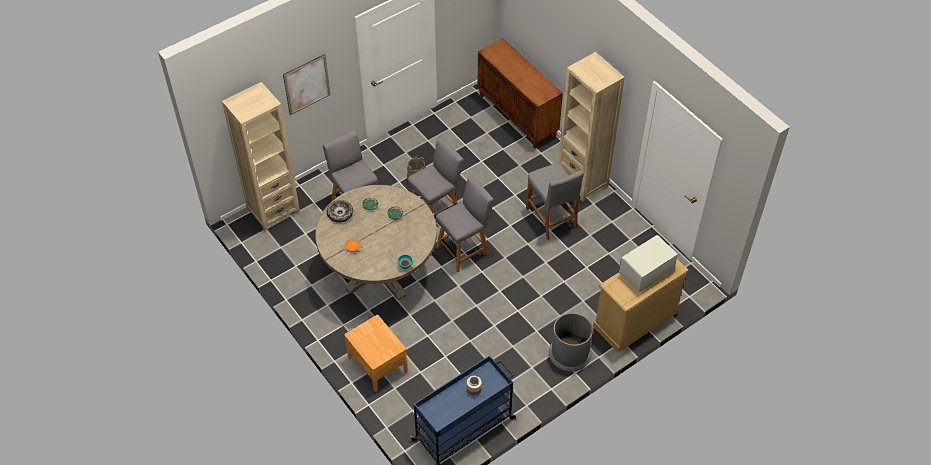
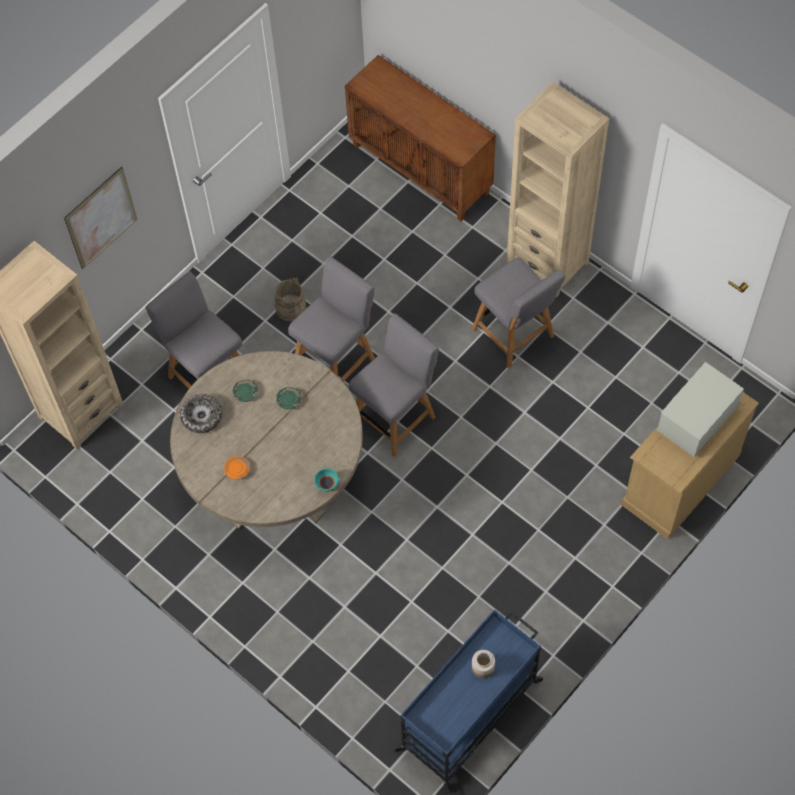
camera: 10 degrees left, 10 degrees up
(377, 364) = (312, 637): brown nightstand -> none
(551, 218) = (515, 335): grey stool -> grey chair
(569, 353) = (596, 555): grey trash can -> none

